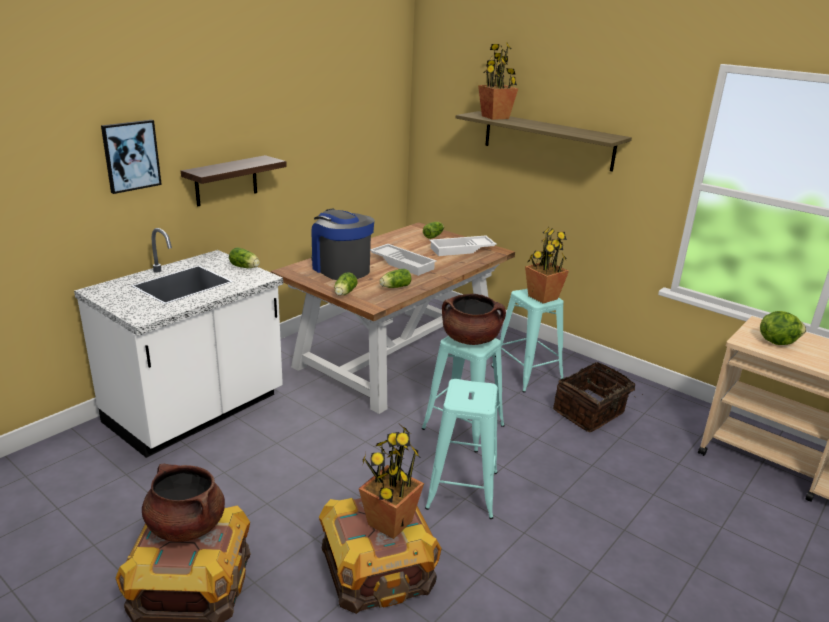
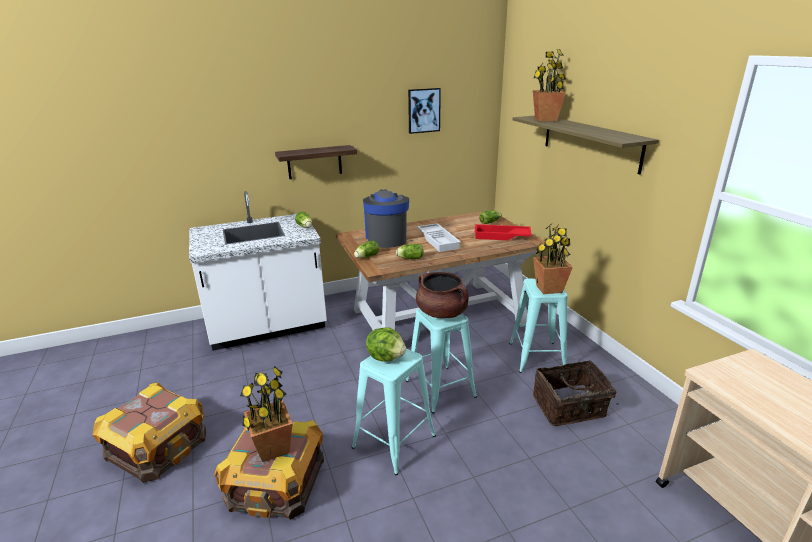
camera: 30 degrees right, 0 degrees up
(131, 156) = (234, 138): picture -> picture (423, 110)
(186, 526) = (152, 403): brown cooking pot -> none
(462, 250) = (501, 236): white tray -> red tray
(777, 342) = (755, 385): lettuce -> lettuce (386, 357)

